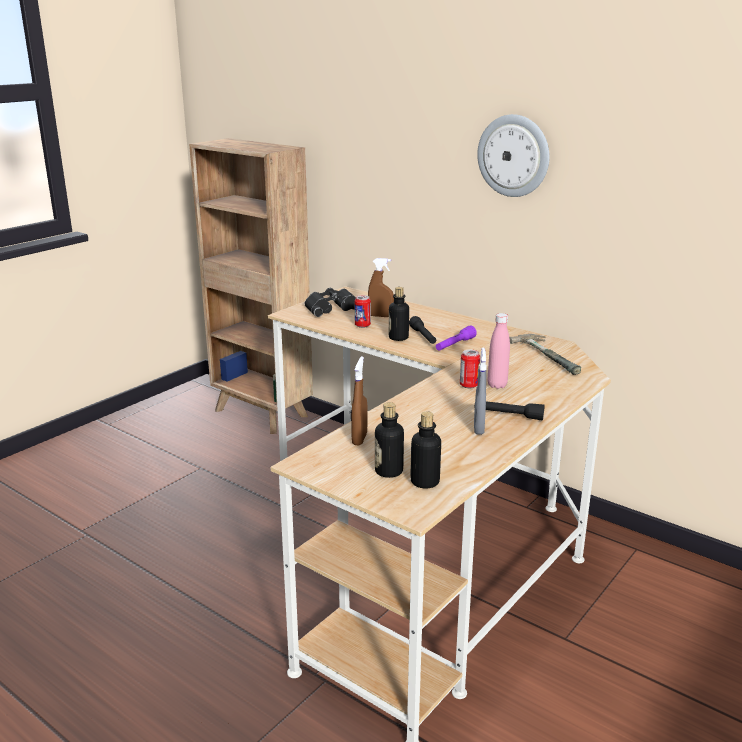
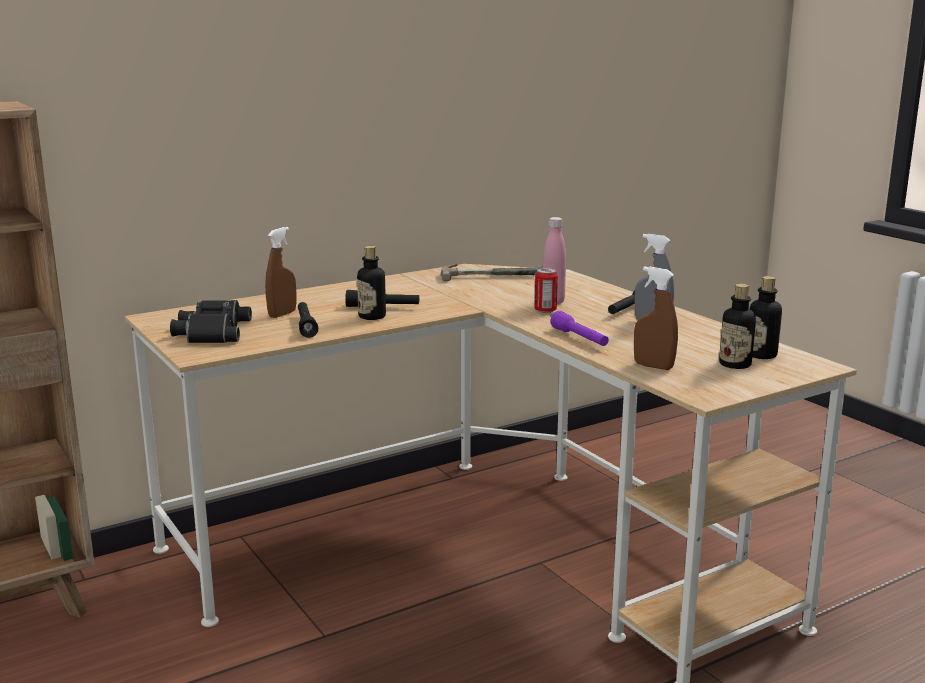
camera: 70 degrees left, 5 degrees down
(362, 325) = (306, 326): can -> black flashlight
(454, 345) = (425, 299): purple flashlight -> purple flashlight (580, 339)
(514, 156) = (367, 65): wall clock -> none

